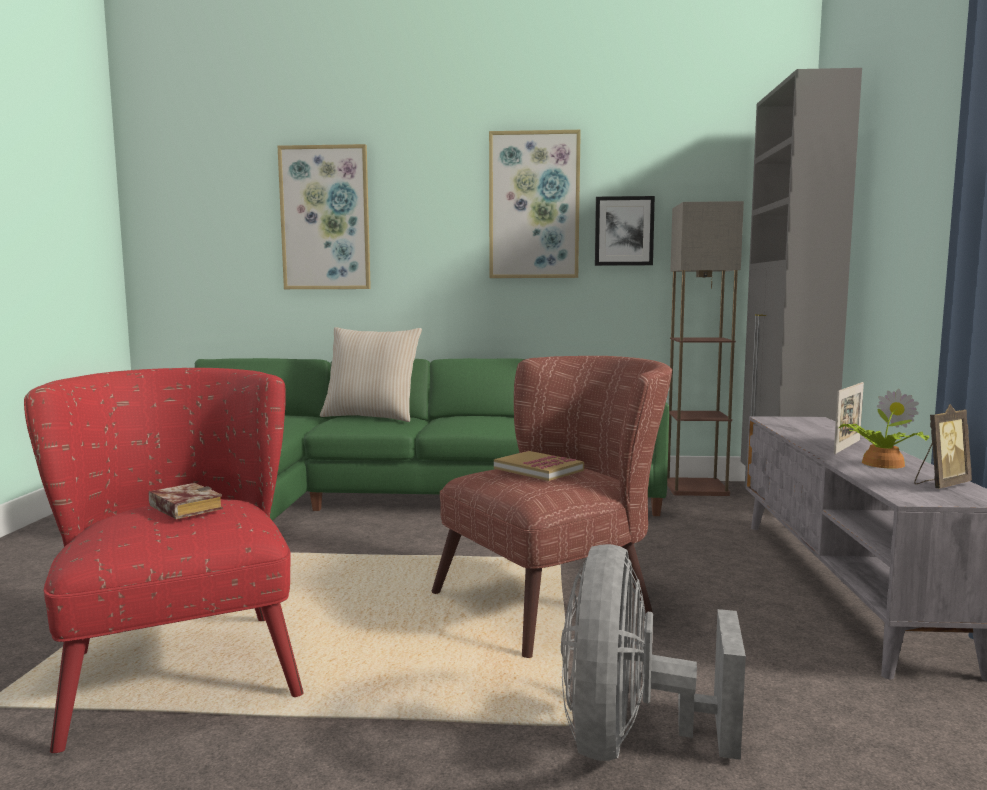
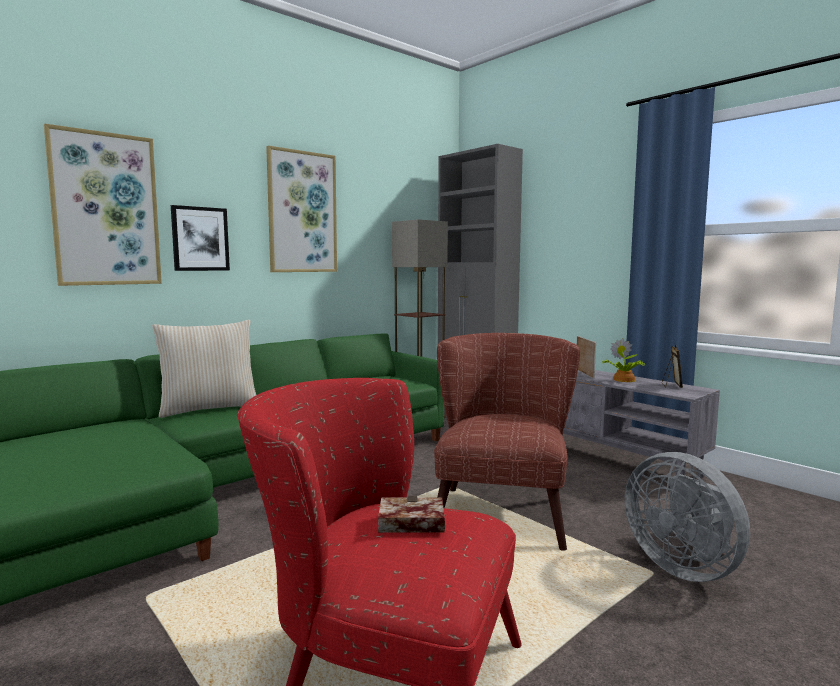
camera: 45 degrees left, 0 degrees up
(538, 469) = (502, 420): book -> none
(624, 231) = (363, 236): picture -> picture (200, 239)

